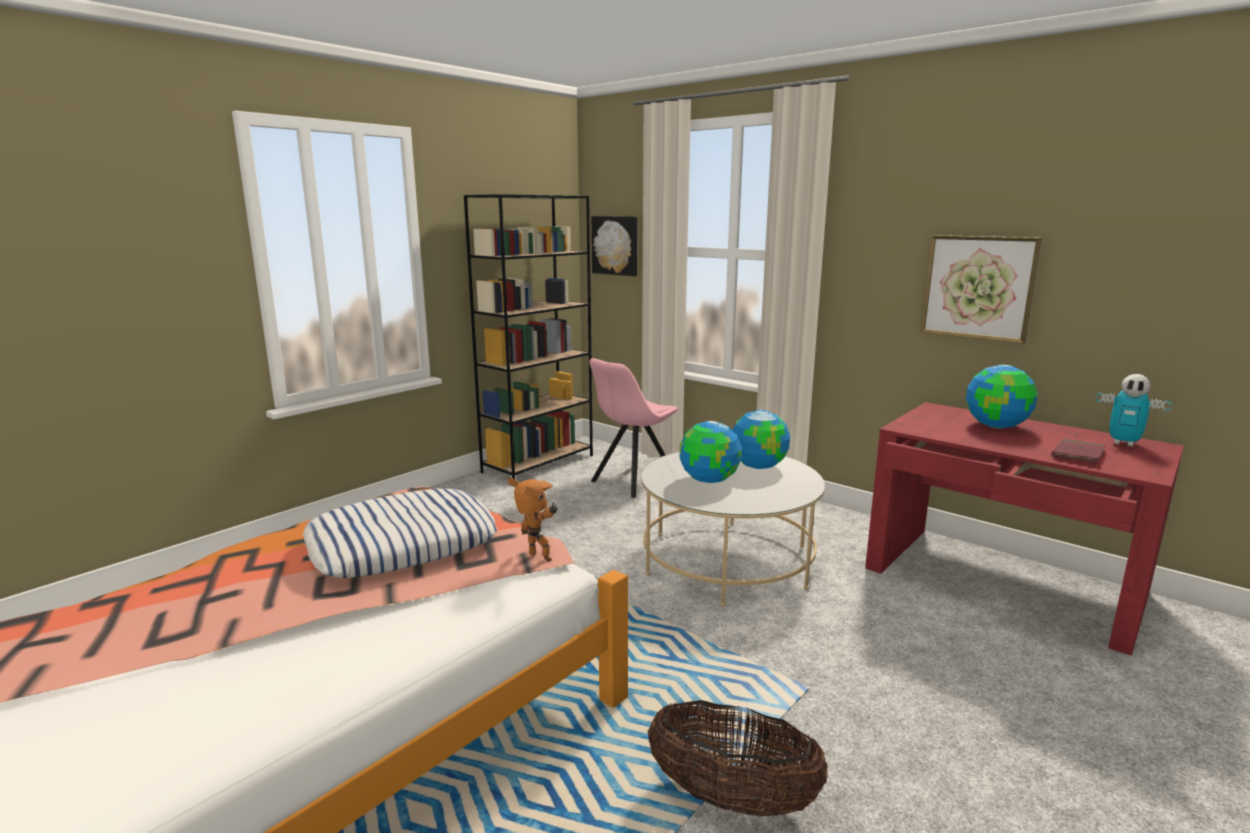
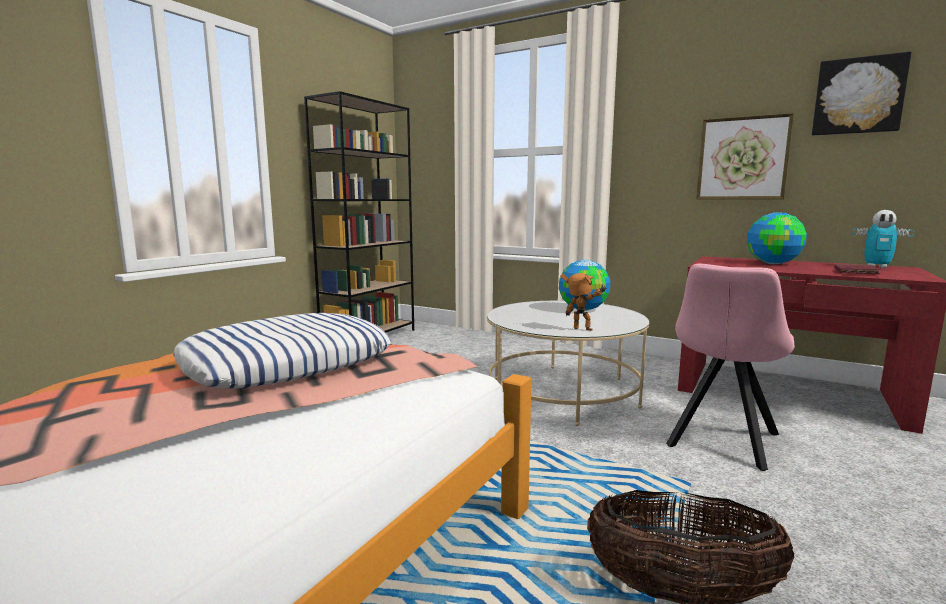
camera: 10 degrees left, 5 degrees down
(537, 559) = (439, 365): toy robot -> toy robot (582, 330)
(616, 245) = (428, 154): picture -> picture (858, 96)
(633, 481) = (456, 344): pink chair -> pink chair (721, 440)
(709, 480) = (549, 318): globe -> none

